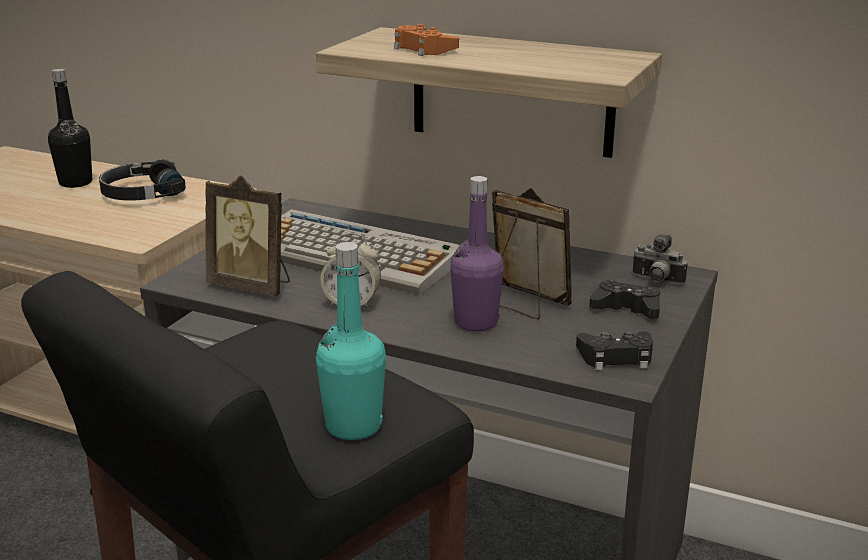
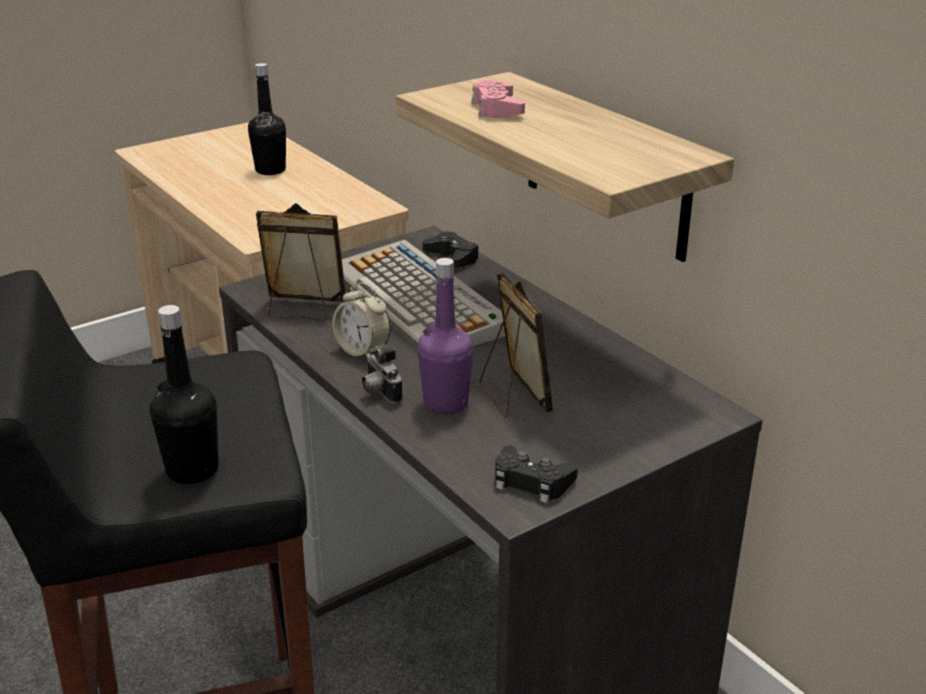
camera: 30 degrees right, 5 degrees up
(142, 193) = (309, 193): black headphones -> none
(252, 286) = (303, 309): picture frame -> picture frame turned 135 degrees clockwise
(353, 426) = (192, 470): turquoise bottle -> black bottle
(424, 49) = (496, 108): orange game controller -> pink game controller
(626, 308) = (607, 433): black game controller -> black game controller (452, 257)
(656, 281) = (677, 411): camera -> camera (379, 392)

